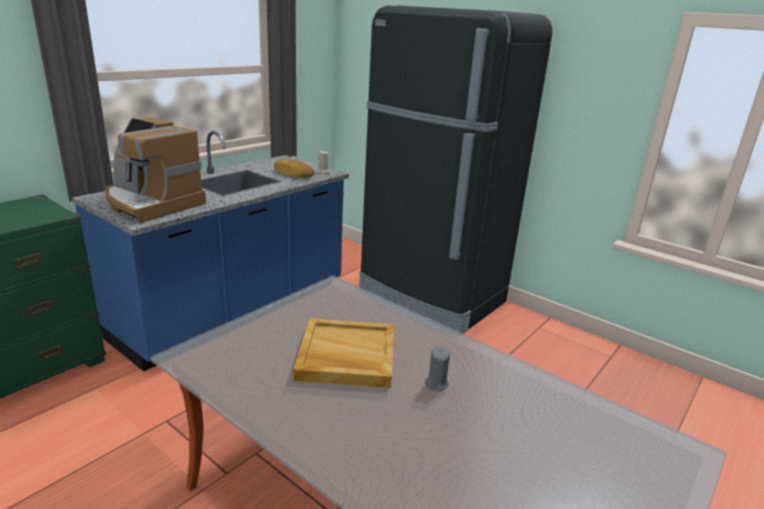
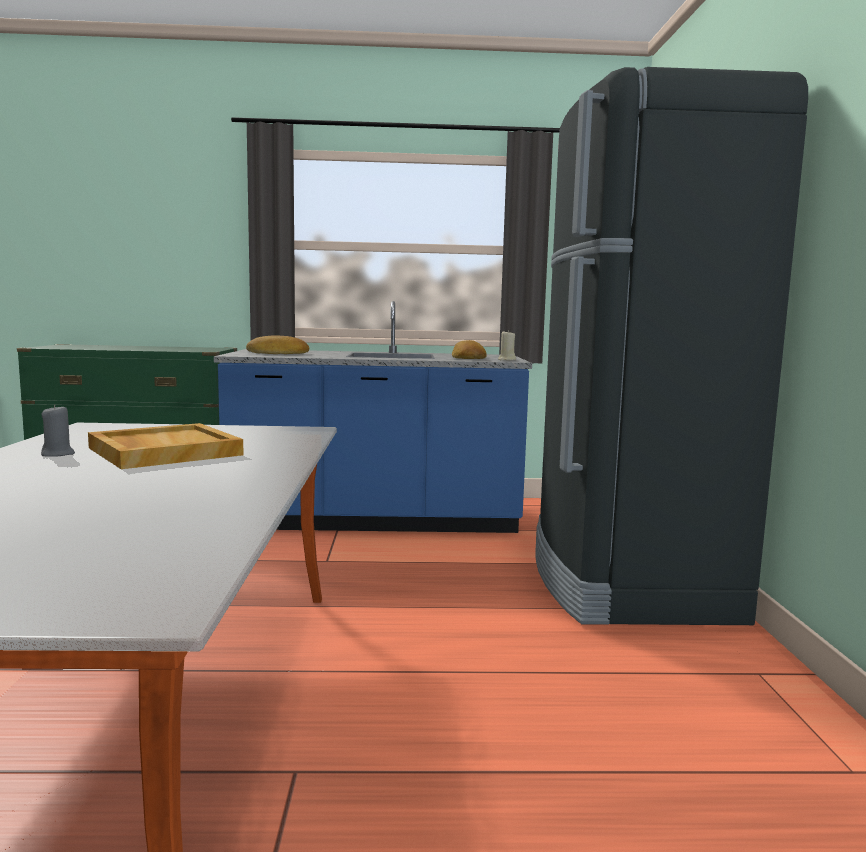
camera: 50 degrees right, 15 degrees down
(151, 203) = (278, 353): coffee machine -> bread
(436, 383) = (158, 479): grey candle -> grey candle (58, 454)

